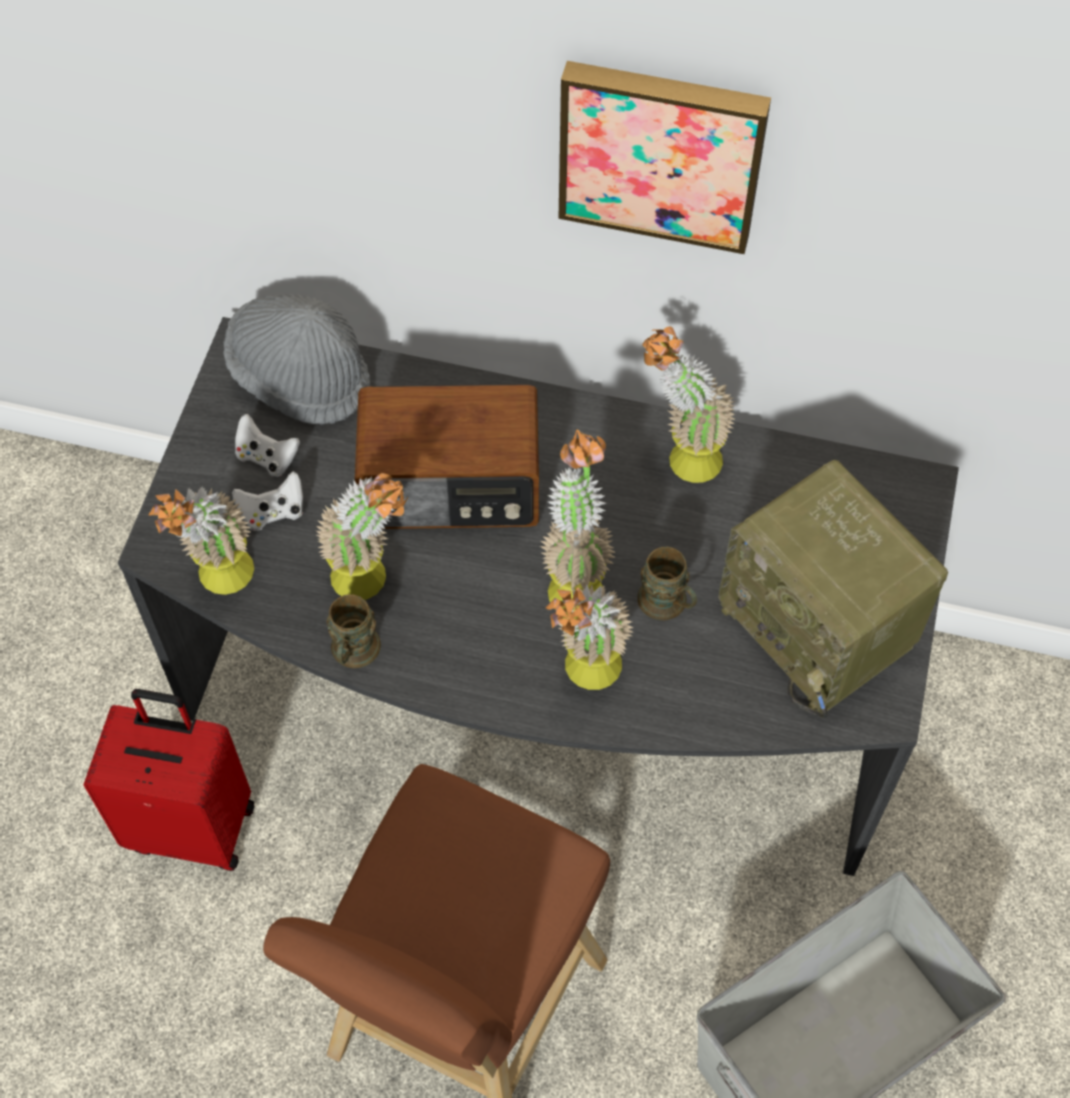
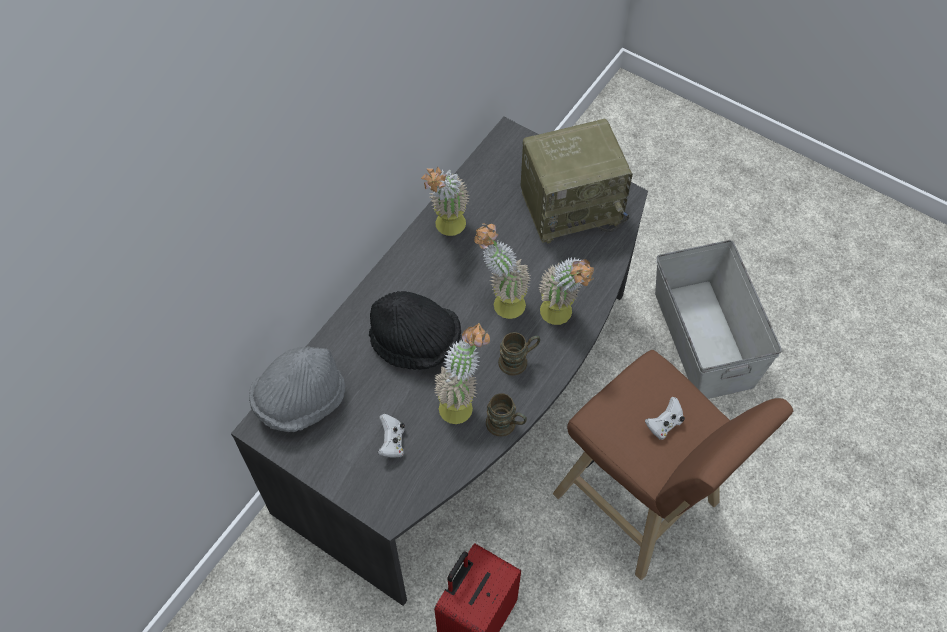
camera: 70 degrees left, 0 degrees up
(220, 583) = (430, 484): potted plant -> none
(267, 457) = (351, 435): white game controller -> white game controller (664, 424)
(452, 487) = (416, 343): radio -> black hat
(661, 152) = (376, 96): picture -> none
(668, 605) = (534, 265): brown mug -> brown mug (518, 361)

